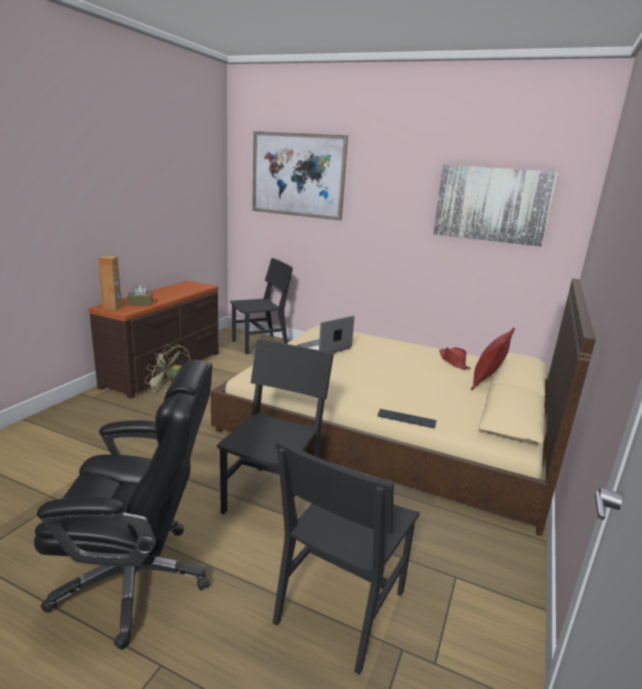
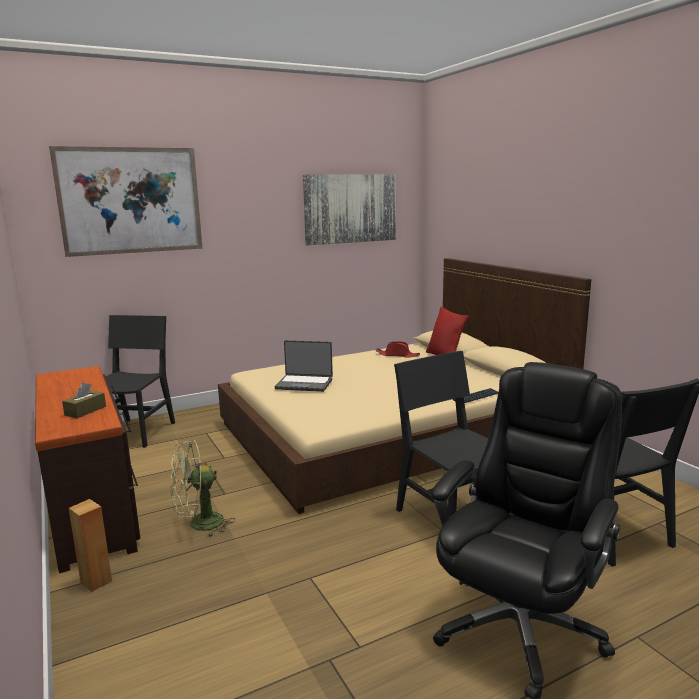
camera: 50 degrees left, 5 degrees down
(112, 307) = (71, 428): brown speaker -> brown speaker (96, 581)
(325, 348) = (304, 384): laptop -> laptop turned 75 degrees counterclockwise

